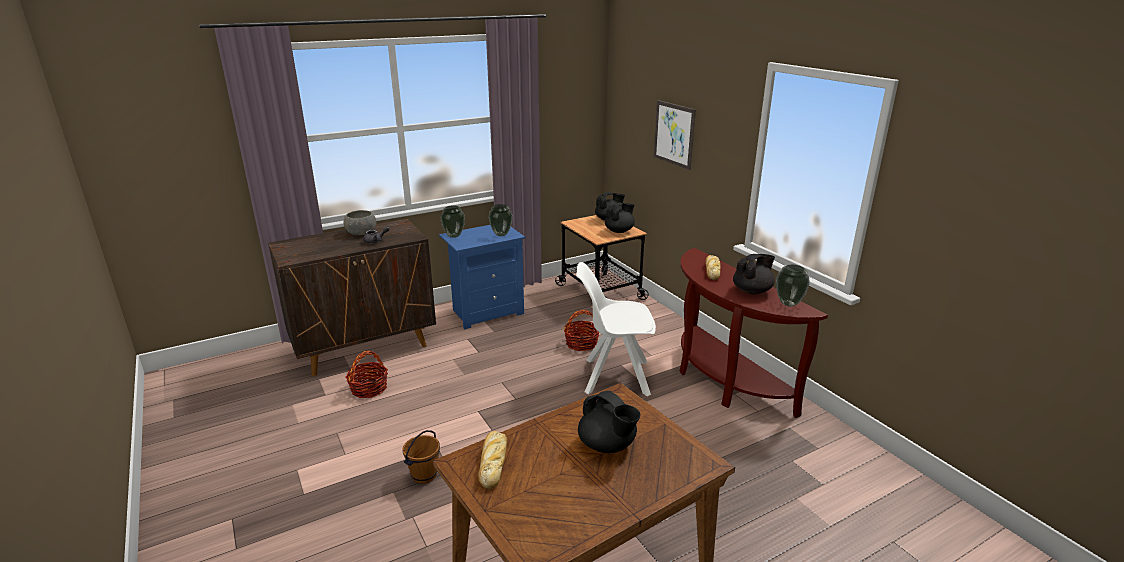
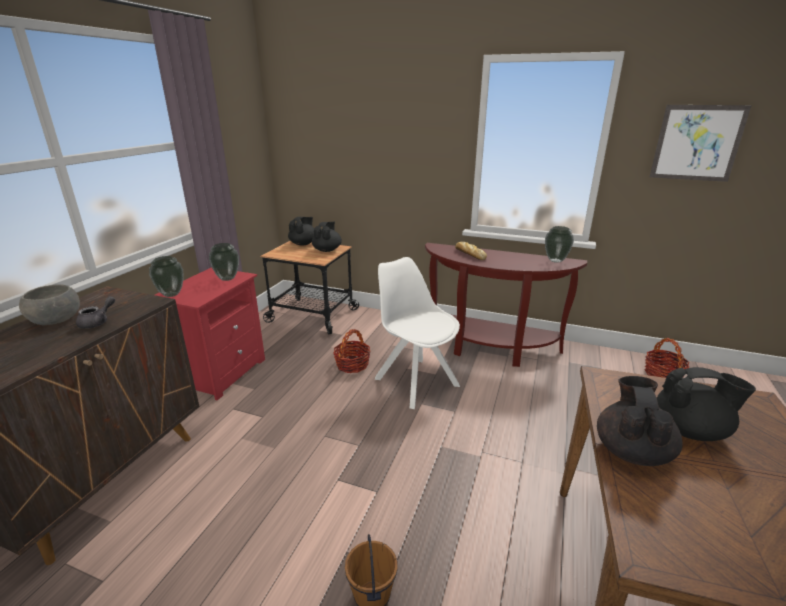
camera: 40 degrees left, 0 degrees up
(369, 388) = (168, 531): basket -> basket (662, 374)
(486, 312) = (222, 373): blue nightstand -> red nightstand
(493, 462) = (667, 524): bread -> none
(614, 377) = (415, 381): white chair -> white chair turned 90 degrees clockwise
(674, 134) = (369, 144): picture -> picture (697, 143)
(752, 291) = (520, 259): black teapot -> black teapot (631, 450)

